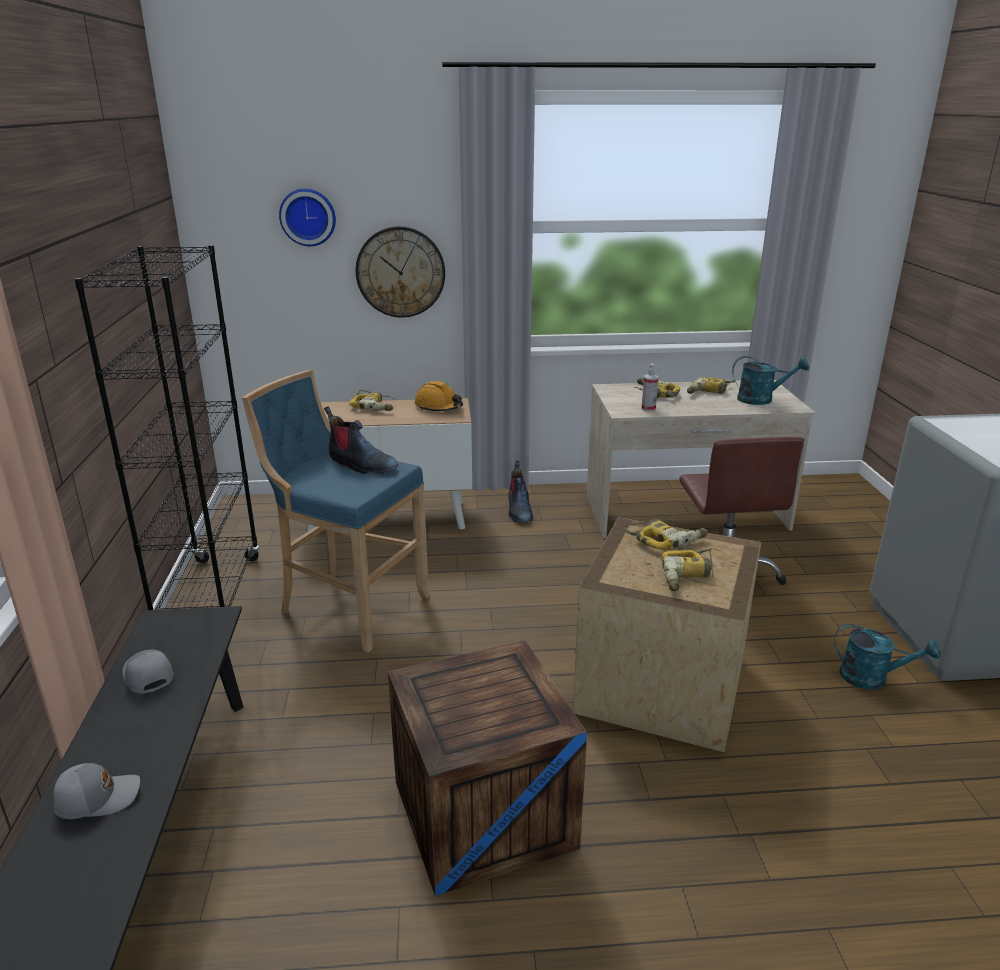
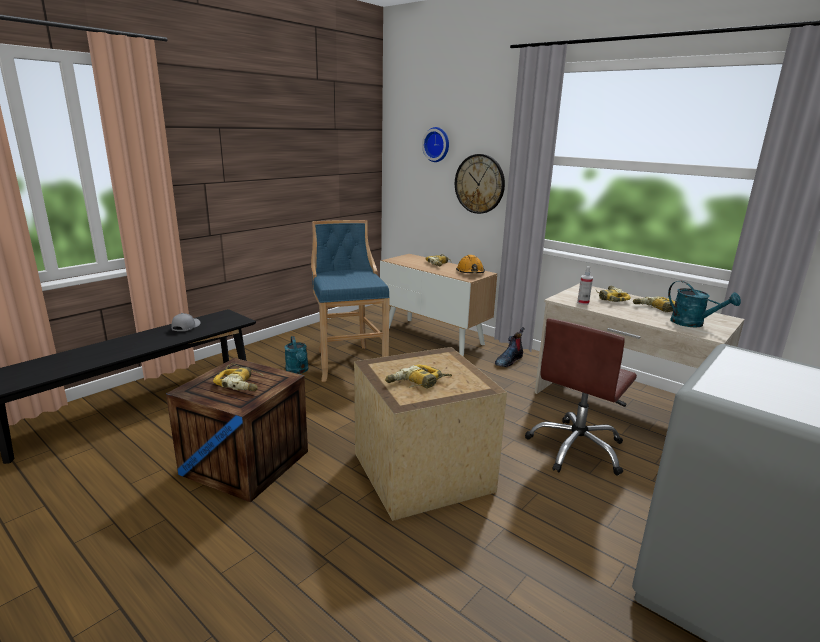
camera: 45 degrees right, 5 degrees down
(97, 797) = (105, 350): grey cap -> none
(211, 598) = (307, 335): black bookcase -> none
(361, 465) = (363, 277): boot -> none
(666, 539) = (451, 365): power drill -> power drill (241, 383)
(872, 678) = (574, 559): turquoise watering can -> turquoise watering can (298, 371)

